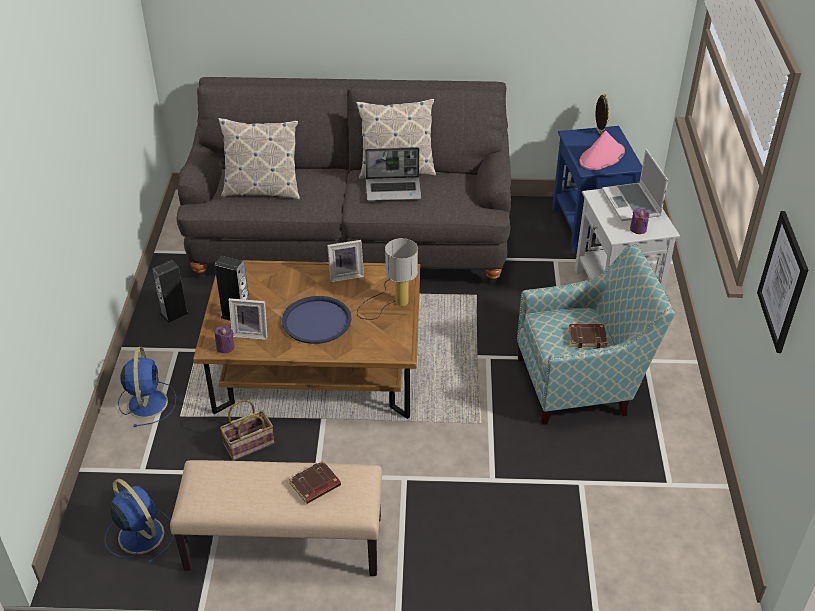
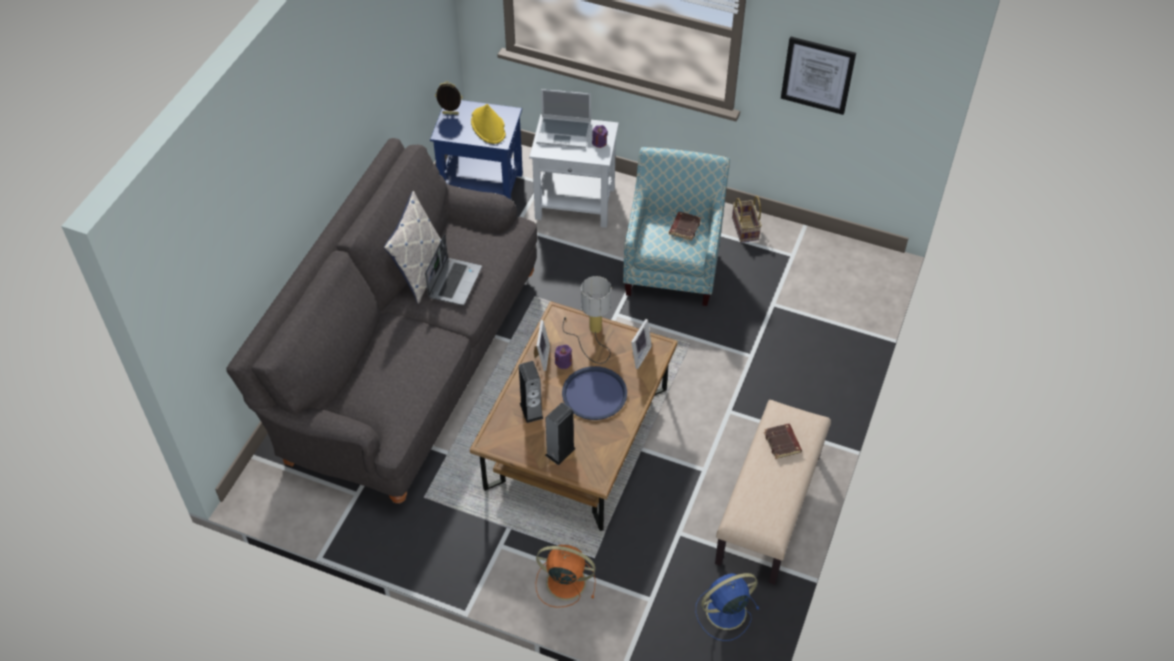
camera: 70 degrees left, 10 degrees up
(147, 402) = (564, 582): blue fan -> orange fan
(174, 314) = (445, 538): speaker -> speaker (531, 410)
(225, 347) = (601, 468): purple candle -> purple candle (563, 362)
(248, 445) = (652, 511): basket -> basket (746, 229)
(251, 333) = (589, 446): picture frame -> picture frame (638, 355)
(262, 190) = (396, 383): pillow -> none
(601, 157) = (488, 126): pink hat -> yellow hat

